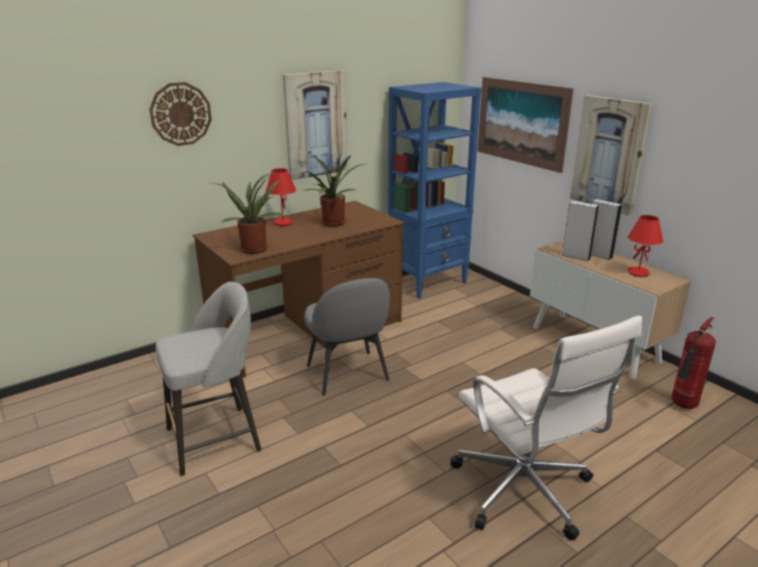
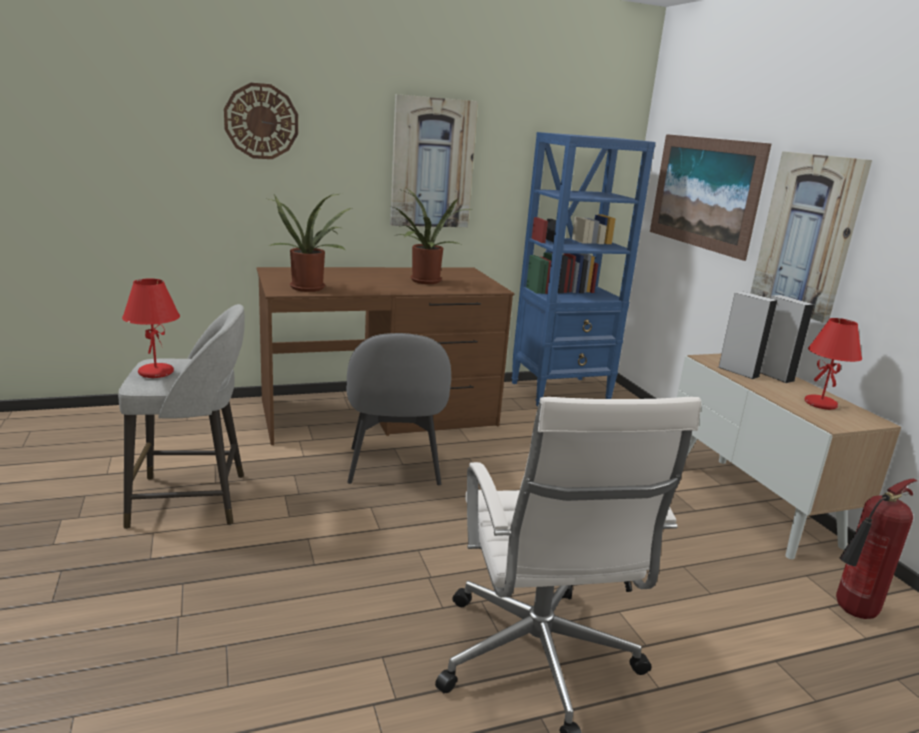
camera: 15 degrees right, 5 degrees down
(282, 223) = (366, 272): red table lamp -> red table lamp (156, 372)

